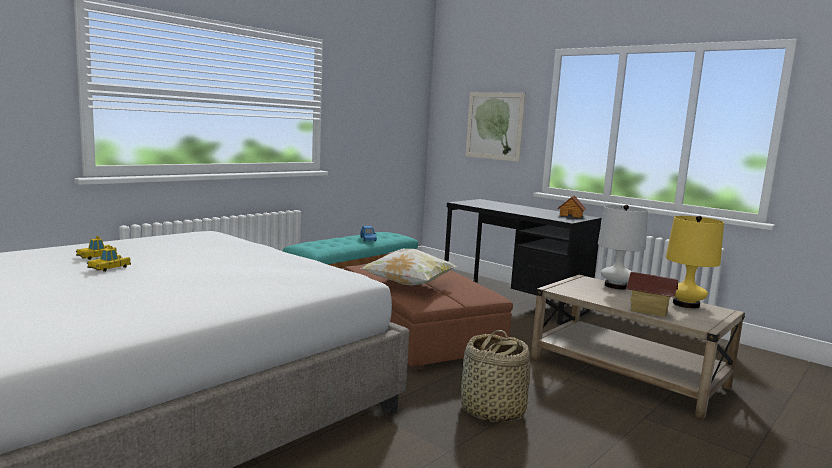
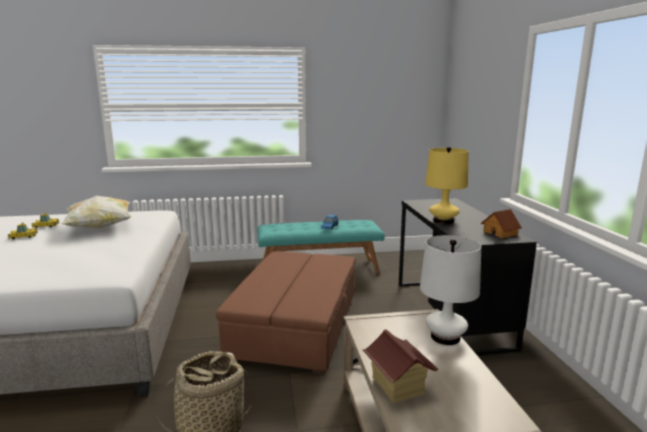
camera: 40 degrees right, 5 degrees up
(408, 285) = (268, 281): pillow -> pillow (100, 227)
(494, 126) = (482, 119): picture -> none
(686, 304) = (477, 393): yellow table lamp -> yellow table lamp (443, 221)

